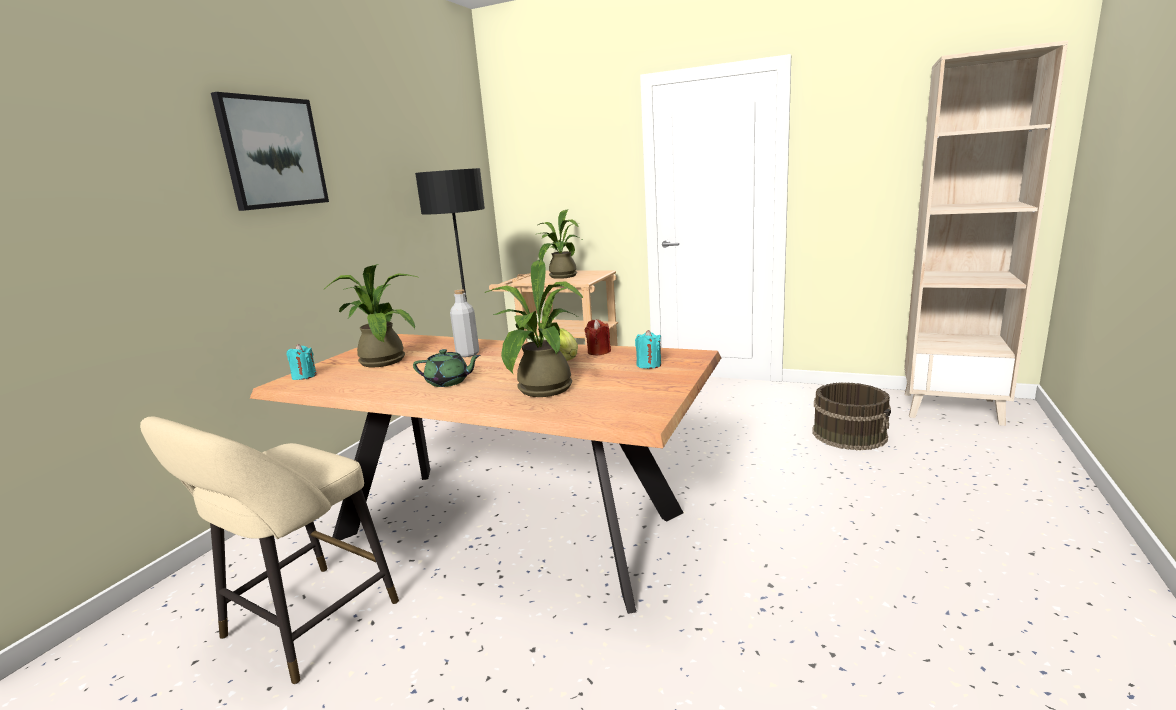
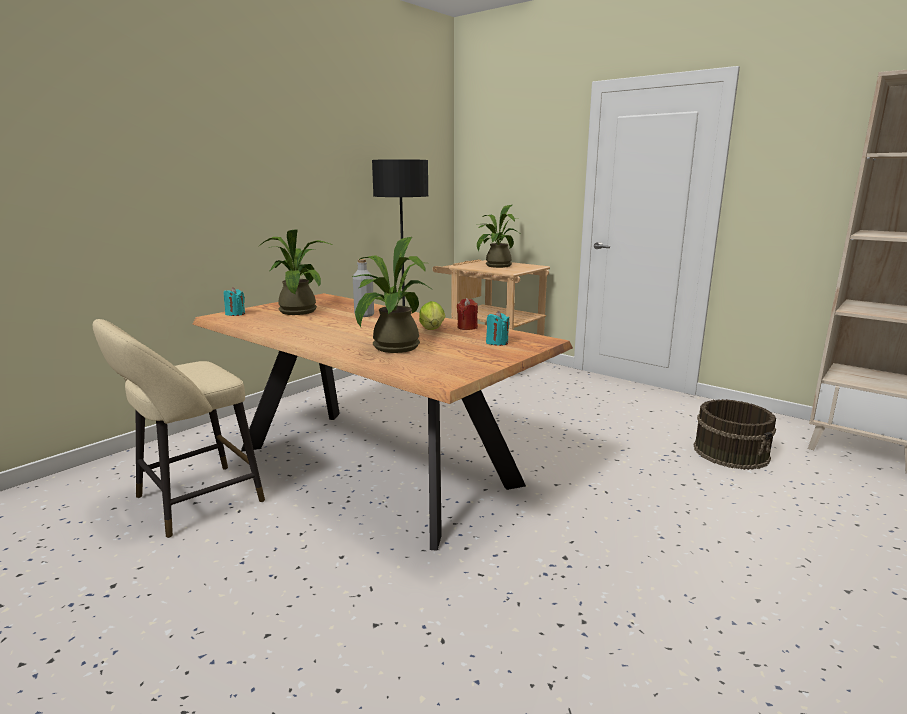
camera: 15 degrees right, 0 degrees up
(272, 153) = (248, 134): picture -> none
(448, 382) = (330, 332): green teapot -> none

